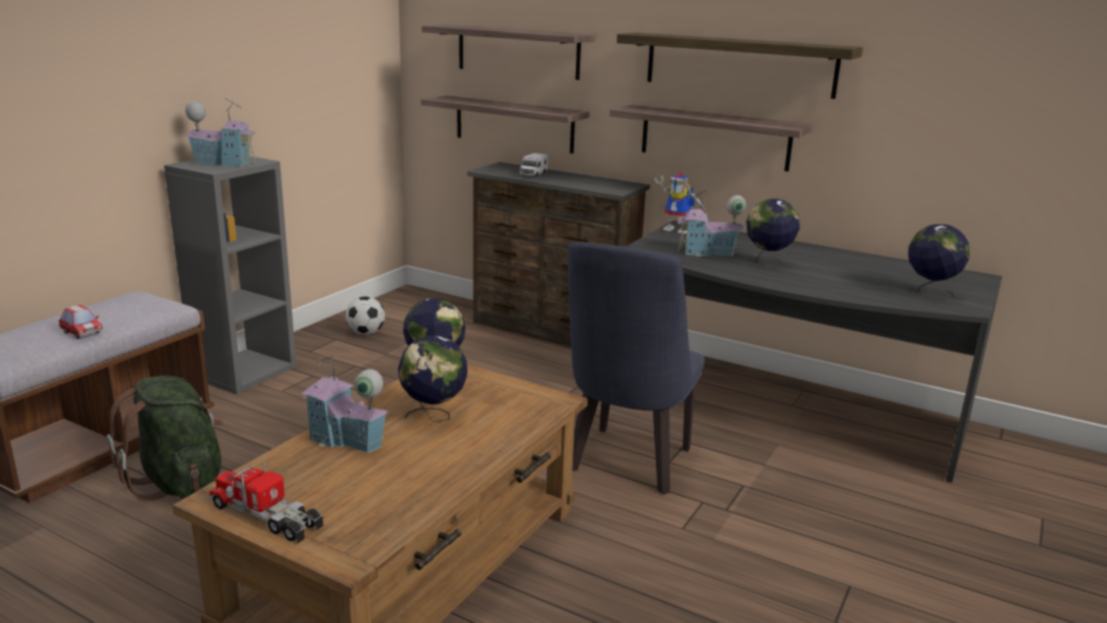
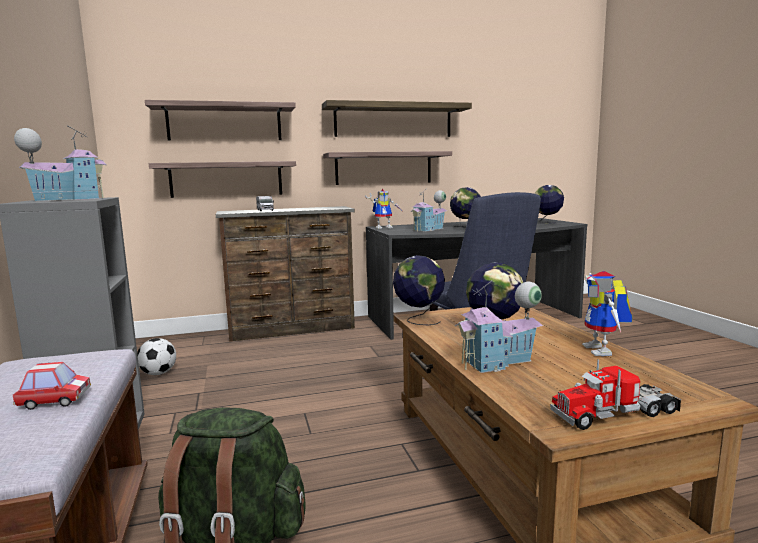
camera: 45 degrees left, 10 degrees down
(444, 481) = (603, 351): none -> toy robot

